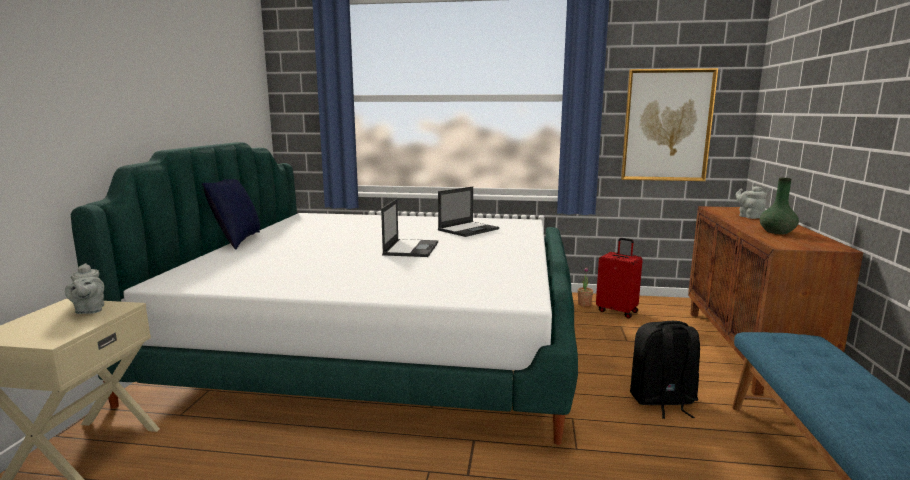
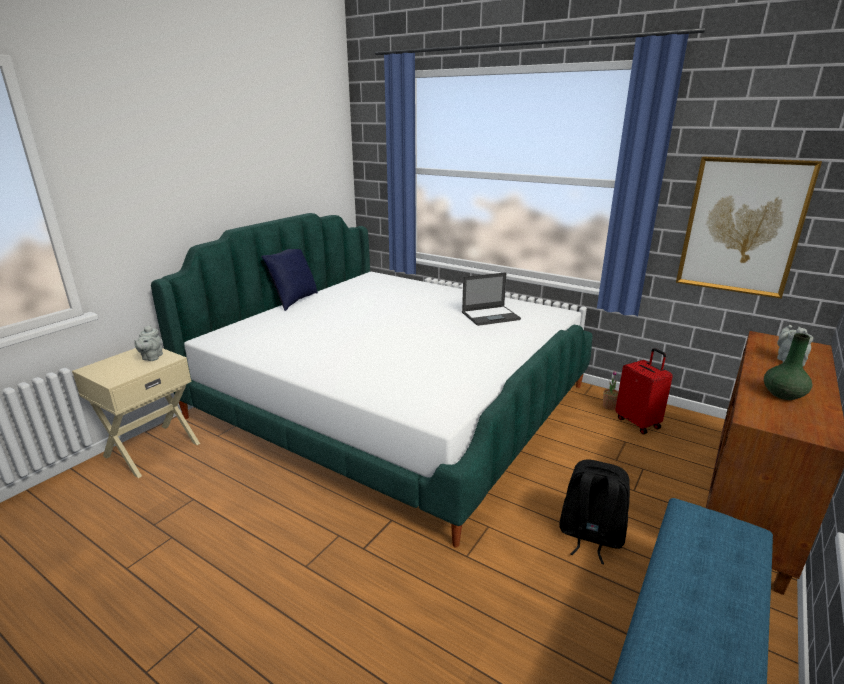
camera: 25 degrees right, 10 degrees up
(411, 248) = (414, 333): laptop -> none

